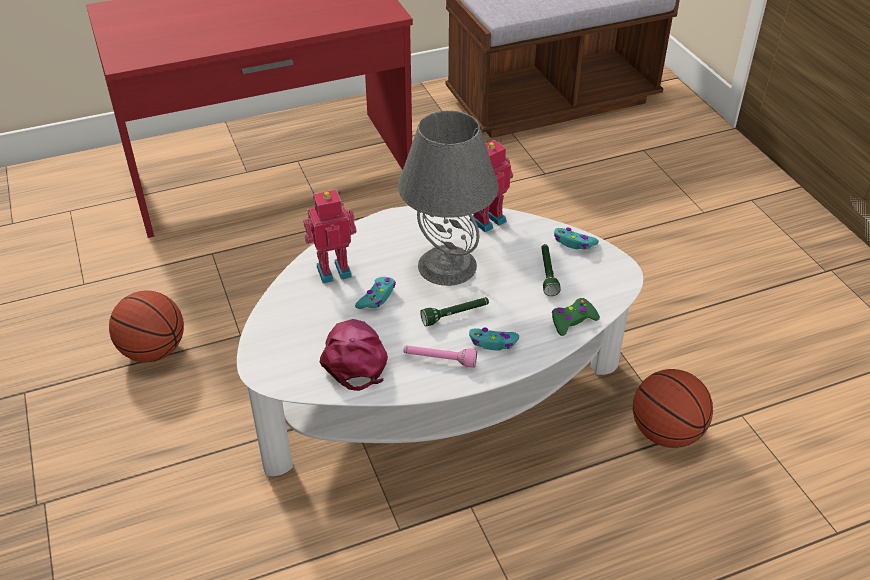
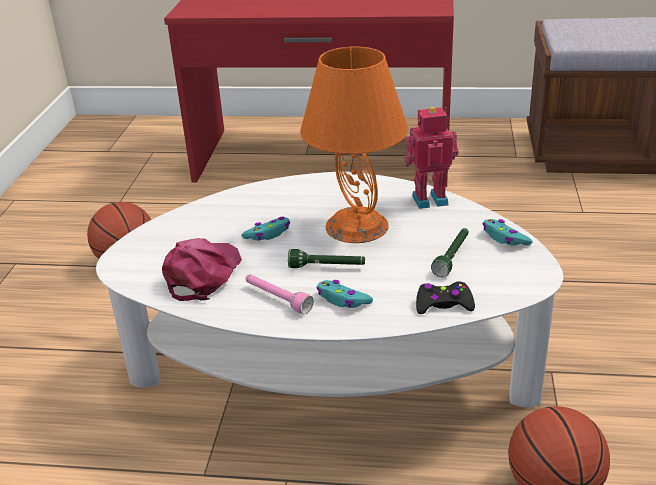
camera: 30 degrees right, 10 degrees down
(333, 270) = (251, 204): toy robot -> none
(446, 266) = (356, 226): grey table lamp -> orange table lamp
(572, 321) = (443, 304): green game controller -> black game controller

